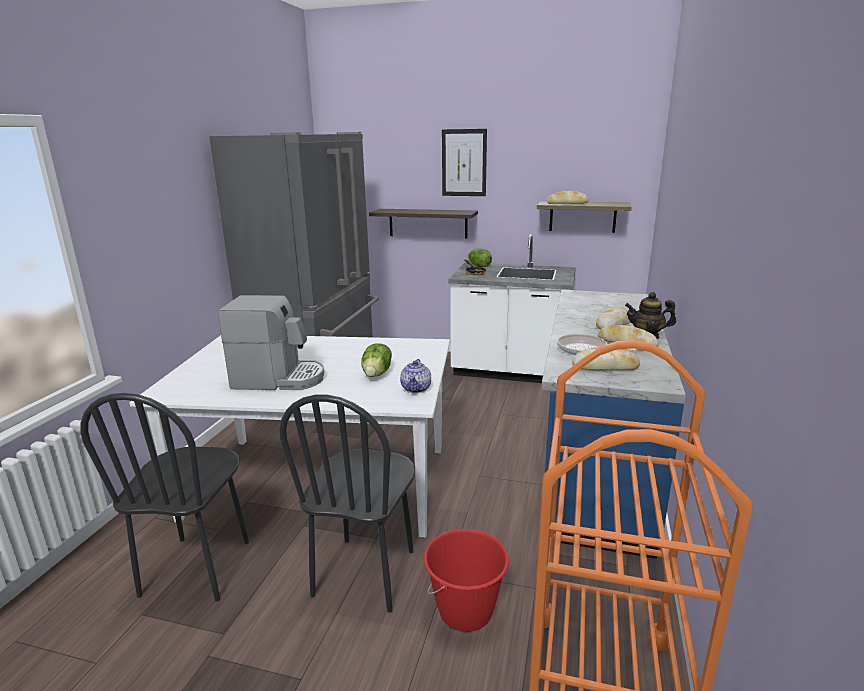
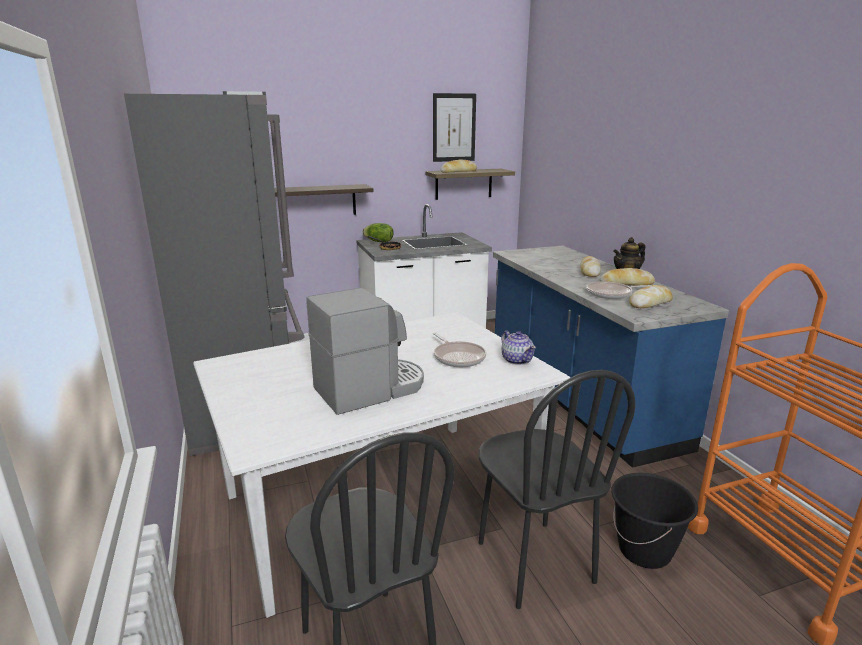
camera: 35 degrees left, 0 degrees up
(377, 374) = (458, 357): lettuce -> frying pan
(464, 163) = (348, 134): picture -> picture (454, 127)
(466, 612) = (645, 551): red bucket -> black bucket

